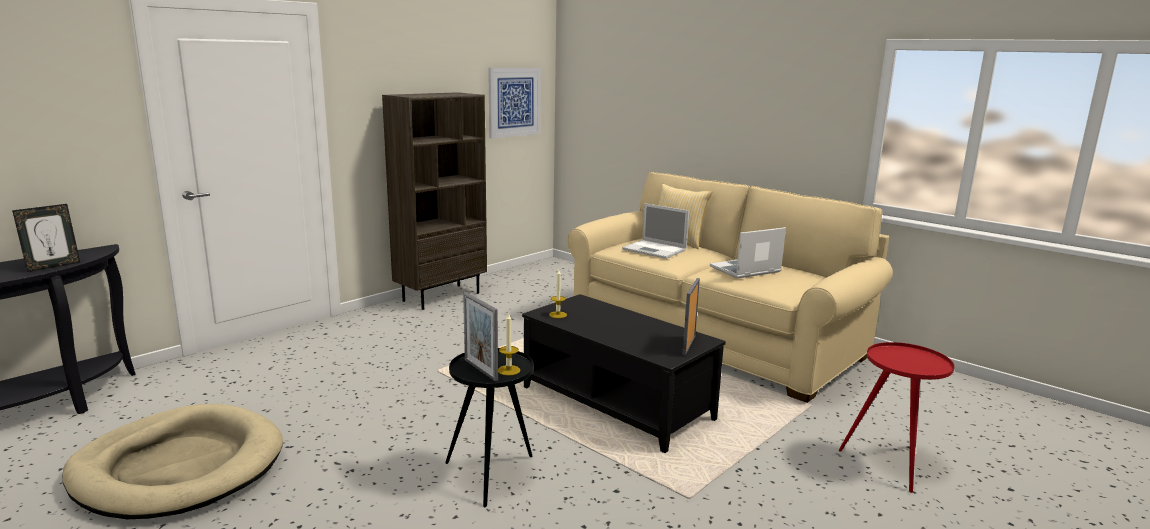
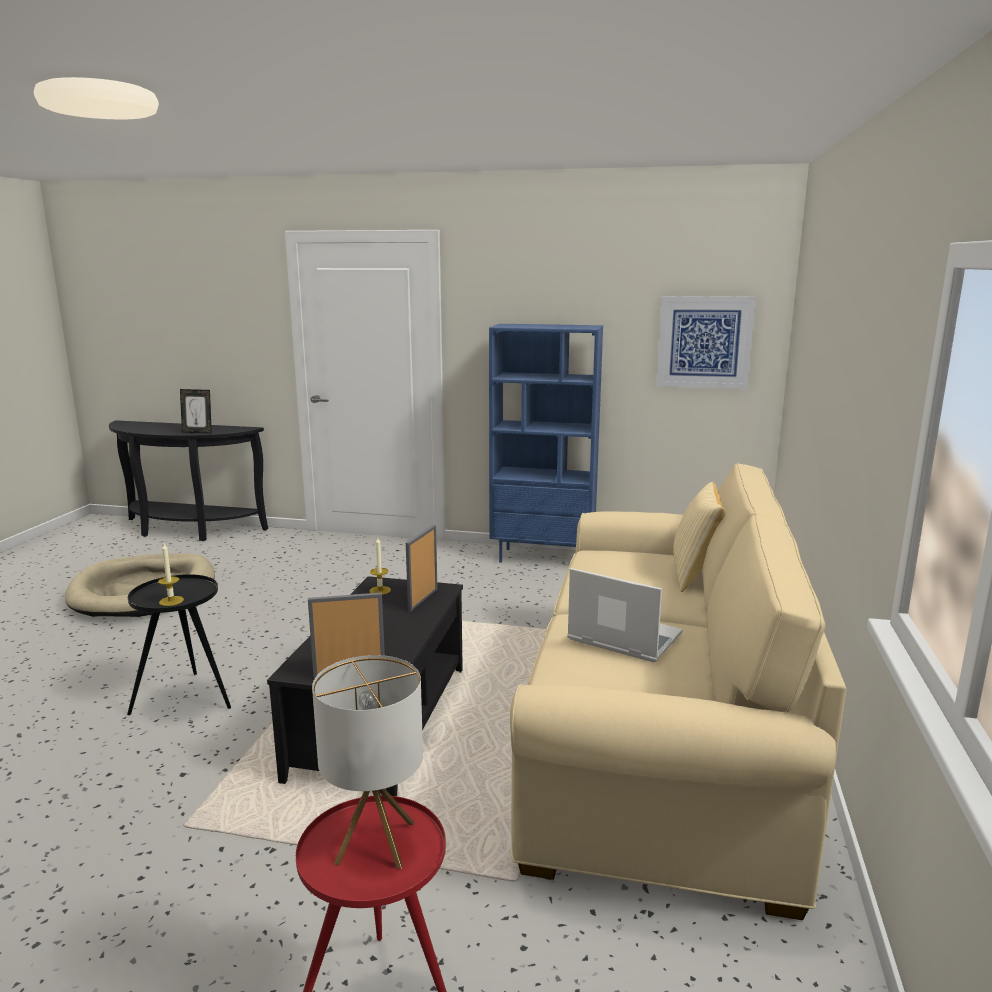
camera: 60 degrees right, 0 degrees up
(441, 296) = (543, 558): brown bookcase -> blue bookcase
(480, 370) = (164, 591): picture frame -> picture frame (423, 600)
(655, 250) = (623, 571): laptop -> none
(904, 359) = (376, 842): none -> table lamp

